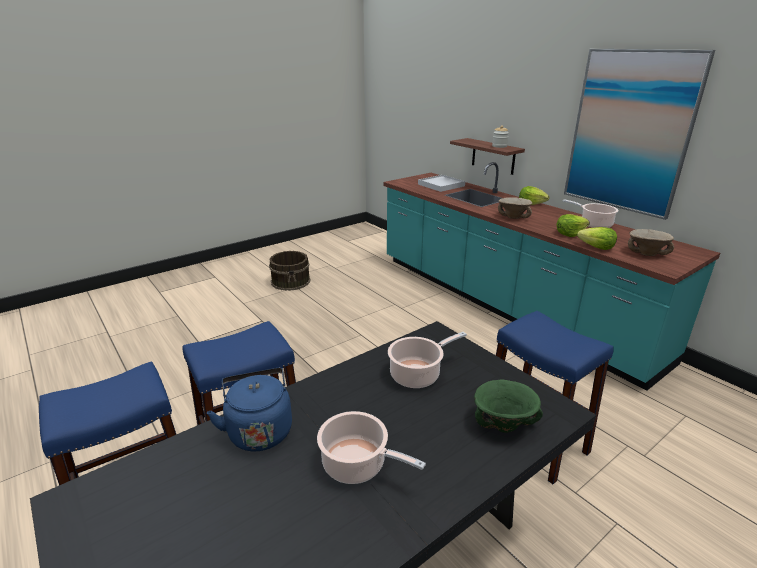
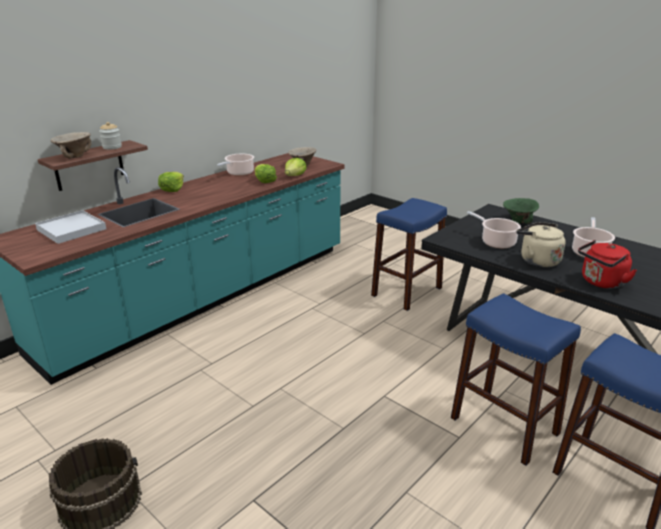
camera: 100 degrees left, 0 degrees up
(259, 430) = (601, 282): blue kettle -> red kettle
(349, 393) = (537, 260): none -> beige kettle
(513, 217) = (218, 197): beige bowl -> beige bowl (74, 156)
(629, 132) = (220, 90): picture -> none

